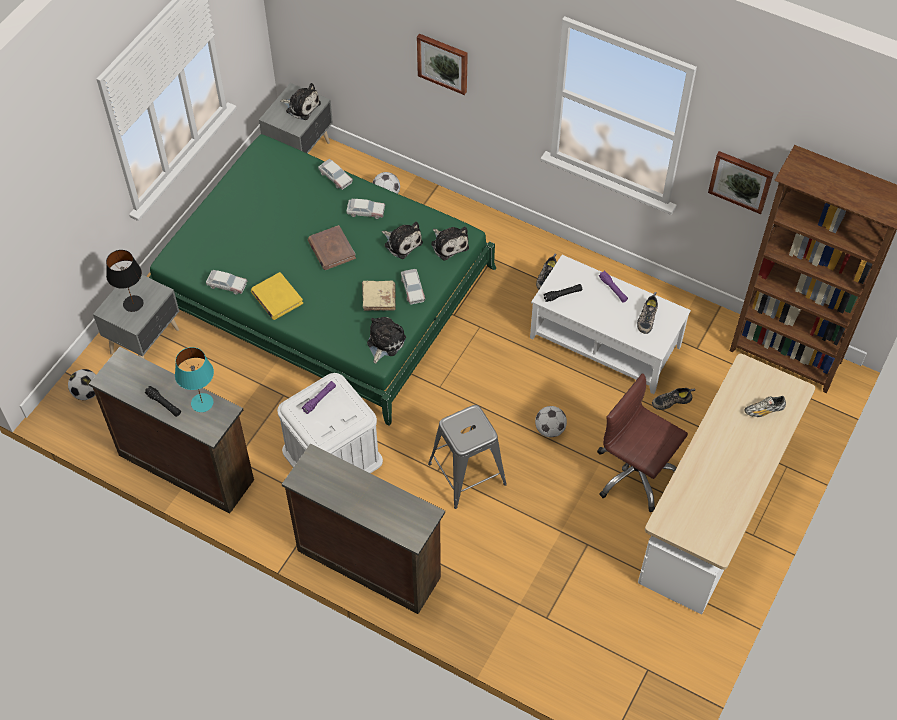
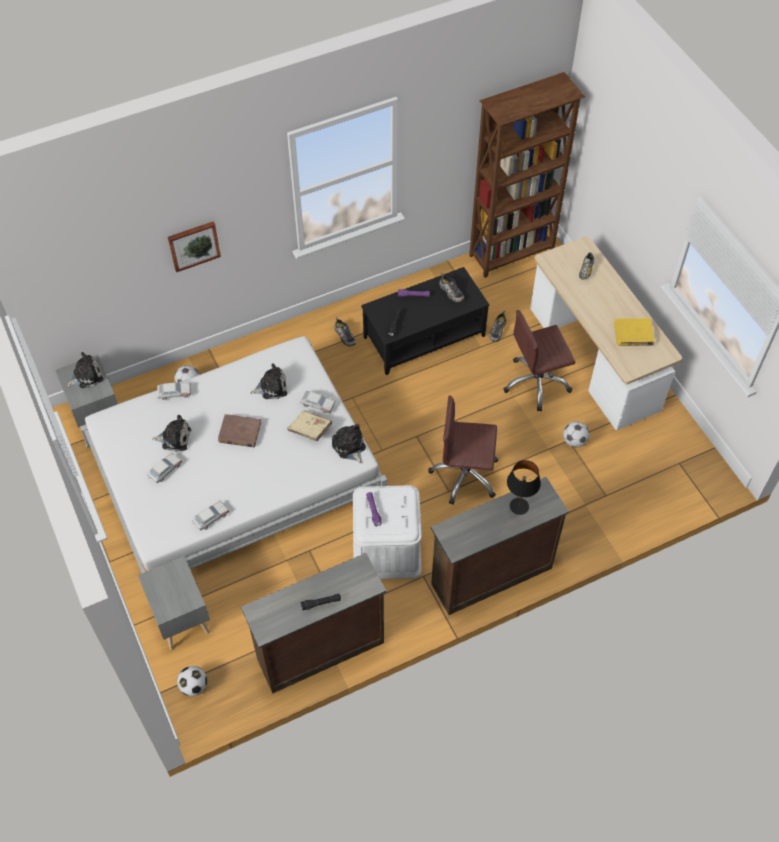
camera: 55 degrees left, 0 degrees up
(133, 303) = (173, 590): black table lamp -> black table lamp (519, 506)
(202, 403) = (340, 576): turquoise table lamp -> none
(276, 298) = (252, 491): yellow book -> yellow book (633, 334)
(323, 287) = (235, 471): green bed -> white bed
(365, 211) = (223, 393): toy car -> toy car (165, 470)
(449, 244) = (298, 361): plush toy -> plush toy (174, 438)
(467, 474) = (465, 475): grey stool -> brown office chair
(550, 429) = (467, 408): football -> football (574, 441)
(605, 341) = (423, 336): white coffee table -> black coffee table
(741, 181) = (445, 156): picture -> none

